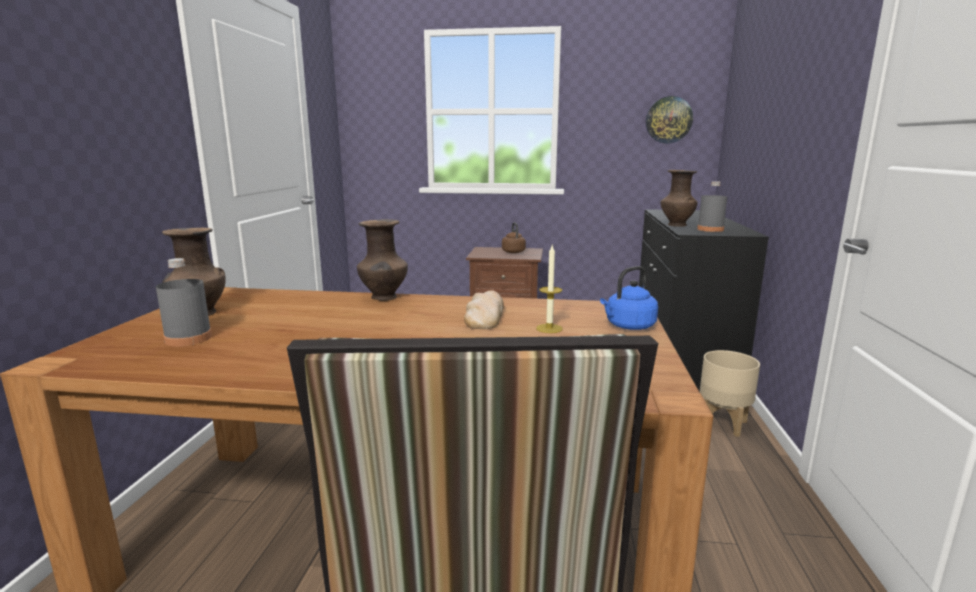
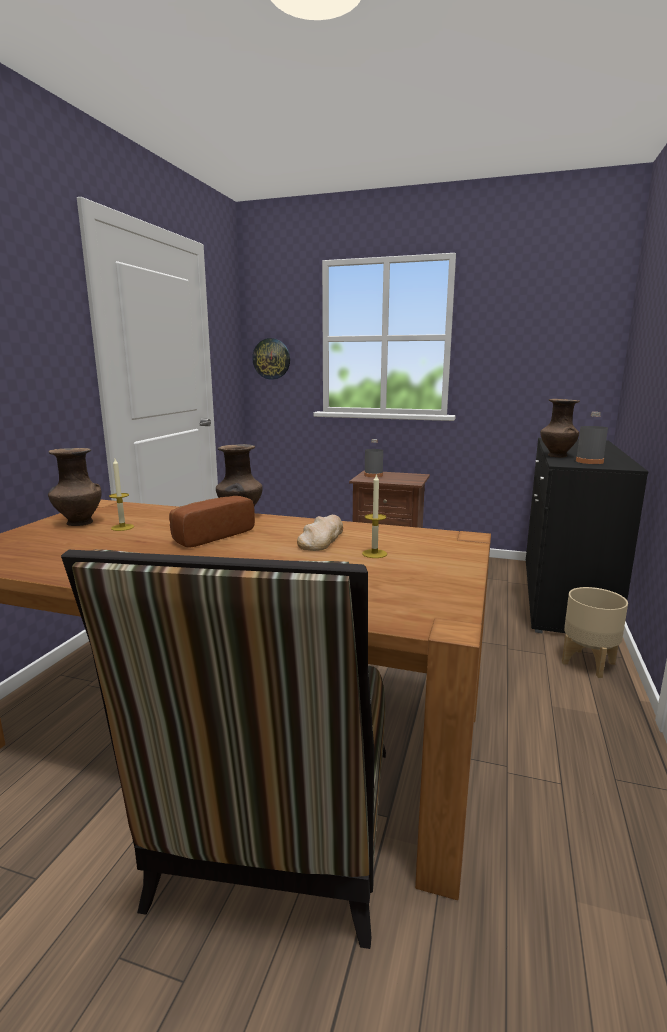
camera: 10 degrees right, 0 degrees up
(188, 338) = (59, 544): grey bottle -> grey bottle (373, 475)
(255, 316) = (122, 527): none -> candle
(362, 320) = (210, 536): none -> bread
(513, 251) = (398, 476): brown kettle -> none
(628, 326) = (453, 556): blue kettle -> none
(668, 120) = (566, 346): wall clock -> wall clock (271, 359)

